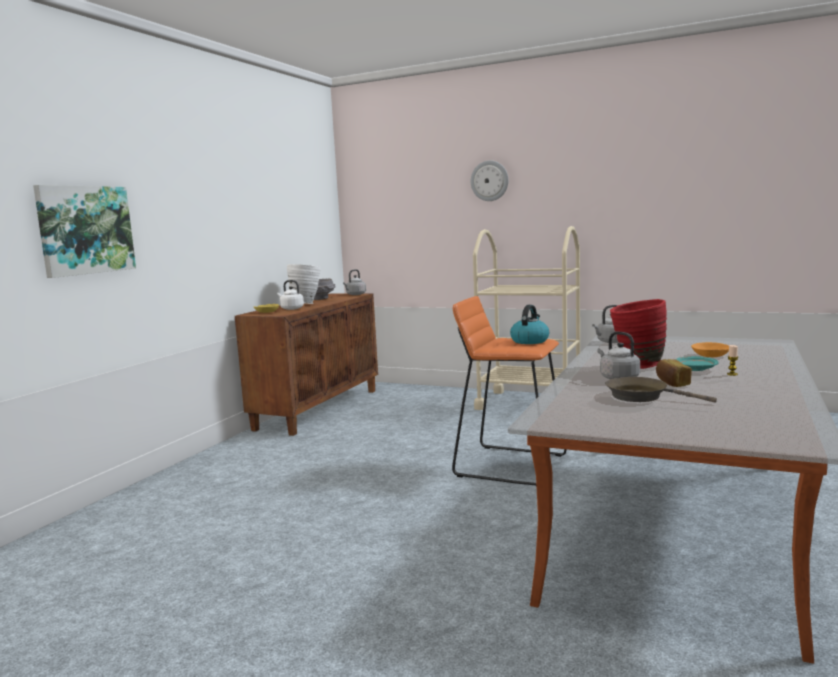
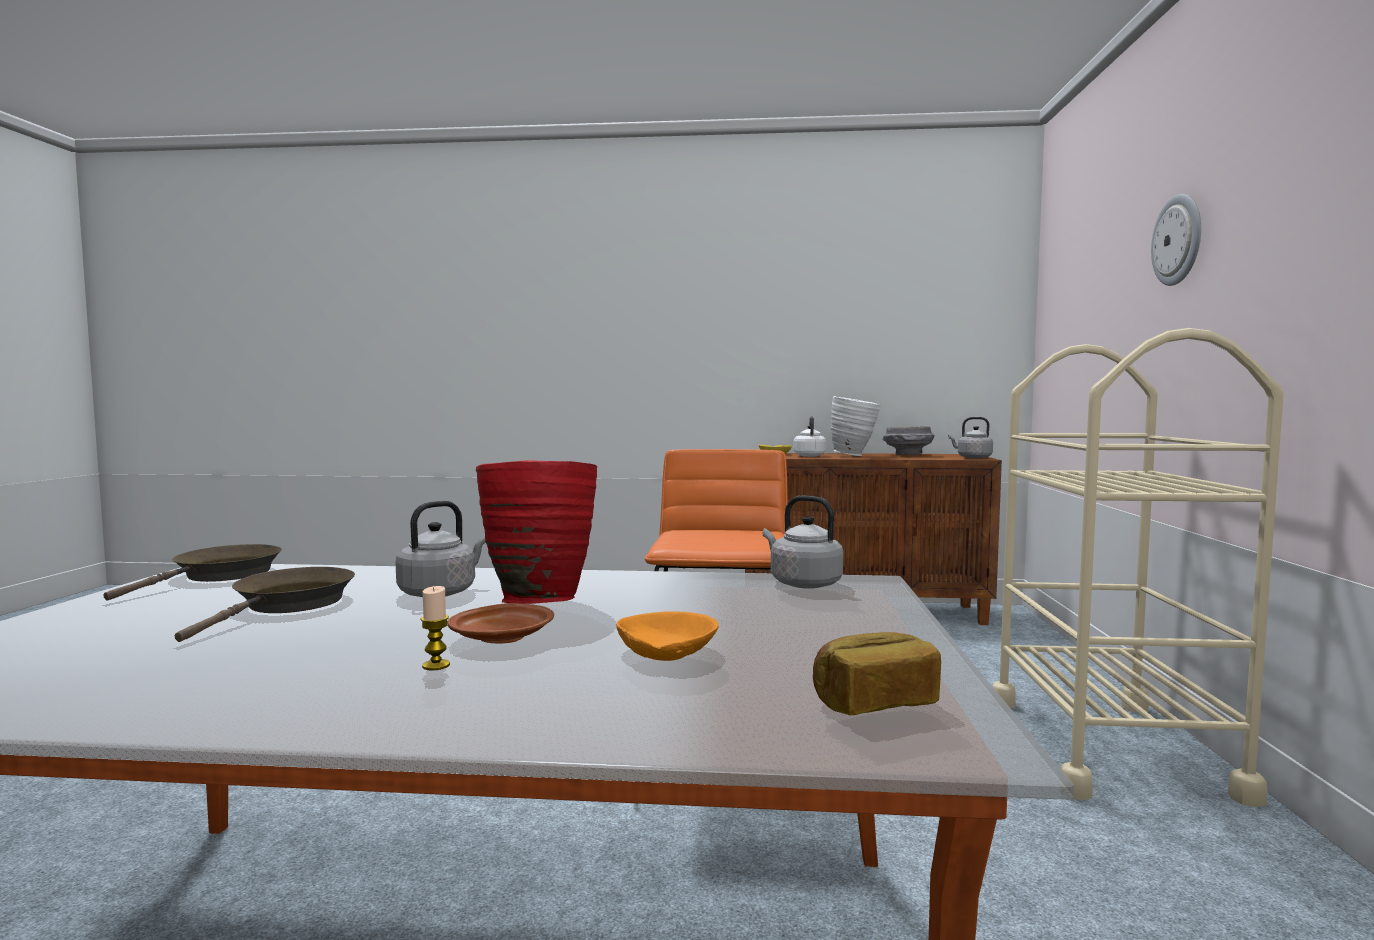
camera: 70 degrees right, 5 degrees down
(85, 230) = (556, 340): picture -> none
(529, 341) = (744, 541): kettle -> none
(562, 415) = (221, 575): none -> brown frying pan
(671, 383) = (378, 621): bread -> bread (874, 702)
(695, 369) = (503, 638): turquoise plate -> brown plate

